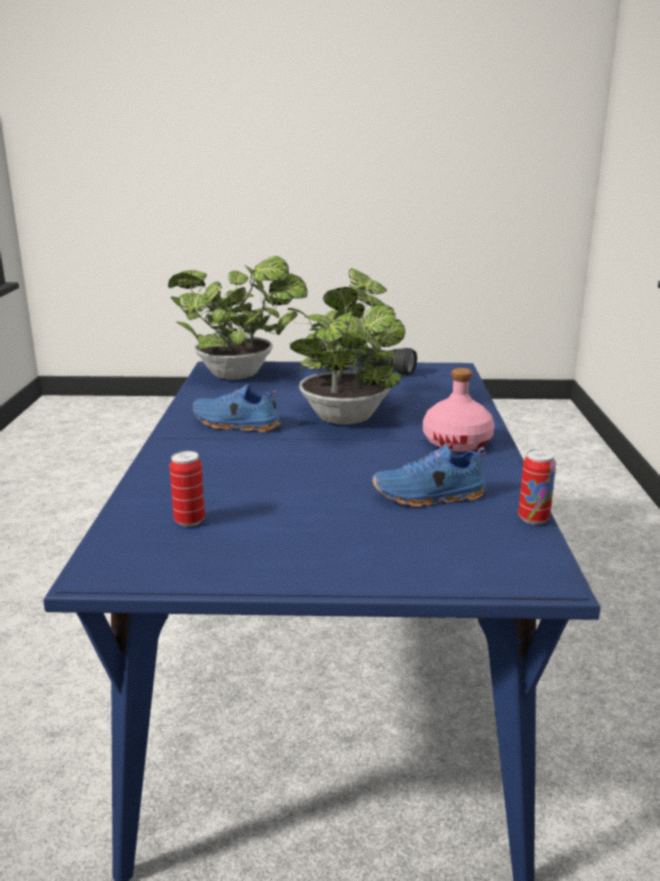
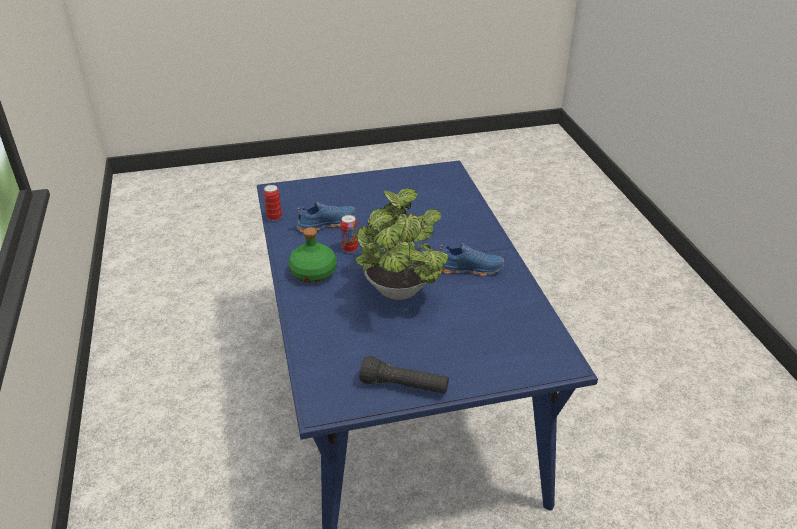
camera: 165 degrees right, 15 degrees up
(189, 521) = (434, 193): can -> can (350, 249)
(240, 375) = (524, 345): potted plant -> none
(457, 442) = (313, 273): pink bottle -> green bottle

